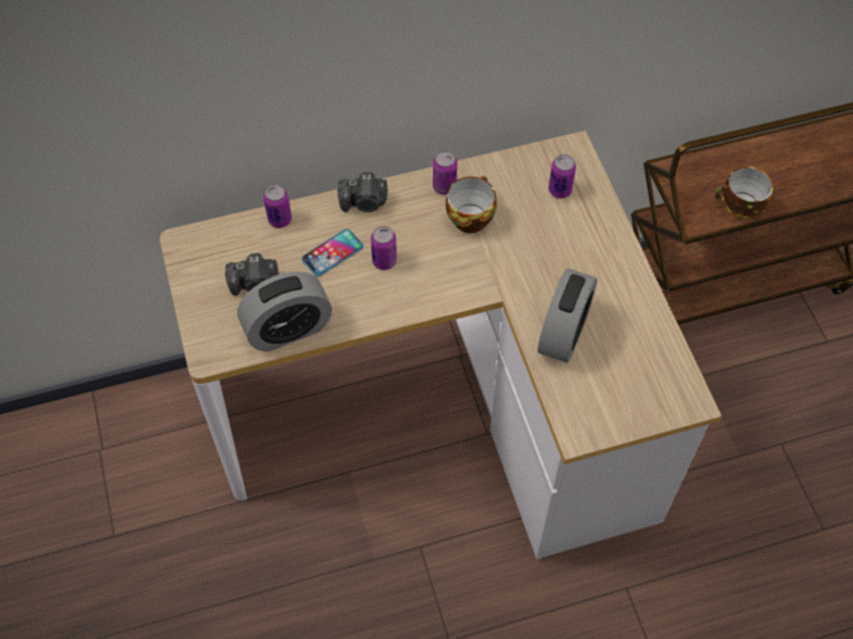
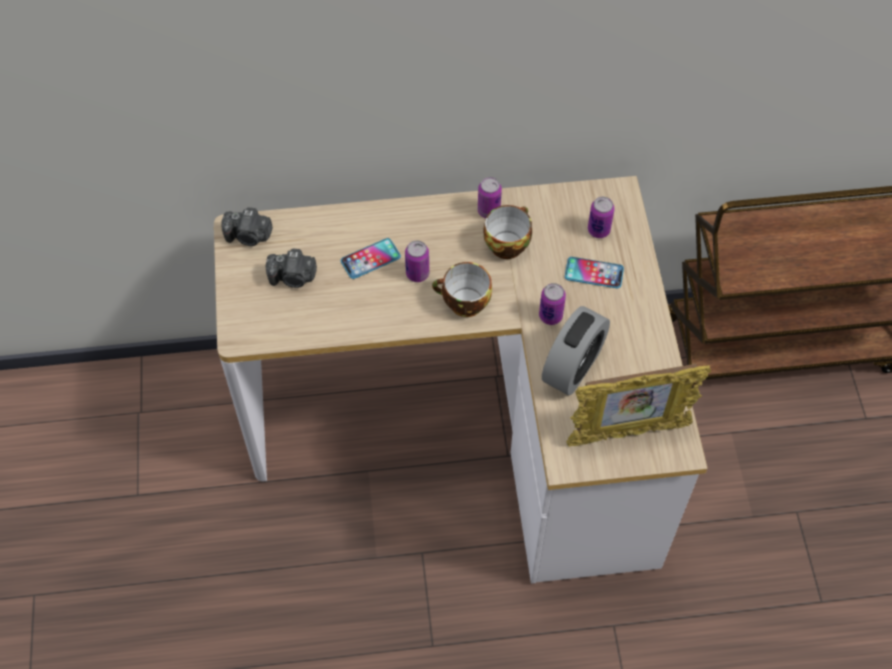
camera: 10 degrees right, 0 degrees up
(280, 219) = (327, 220): can -> can (550, 316)
(288, 329) = (315, 324): alarm clock -> none
(364, 202) = (410, 215): camera -> camera (249, 236)
(564, 234) = (594, 273): none -> phone
(634, 392) = (627, 433): none -> picture frame
(739, 207) = (780, 271): cup -> cup (463, 303)

